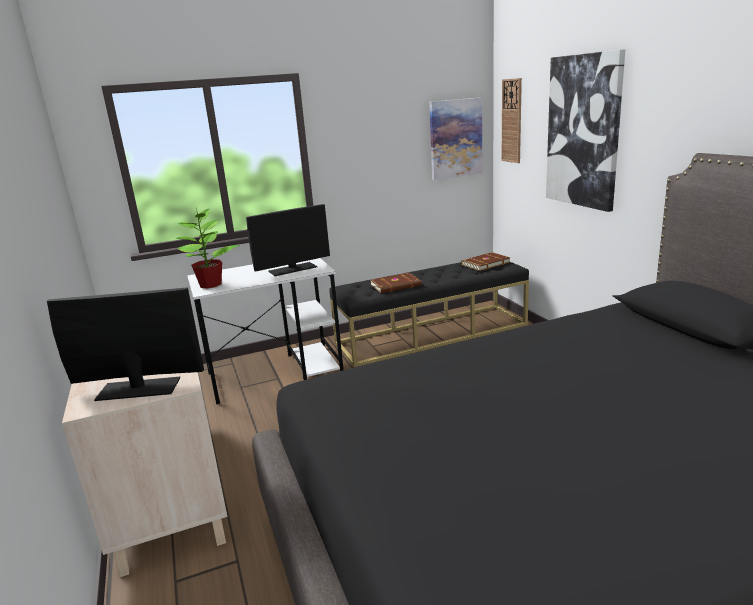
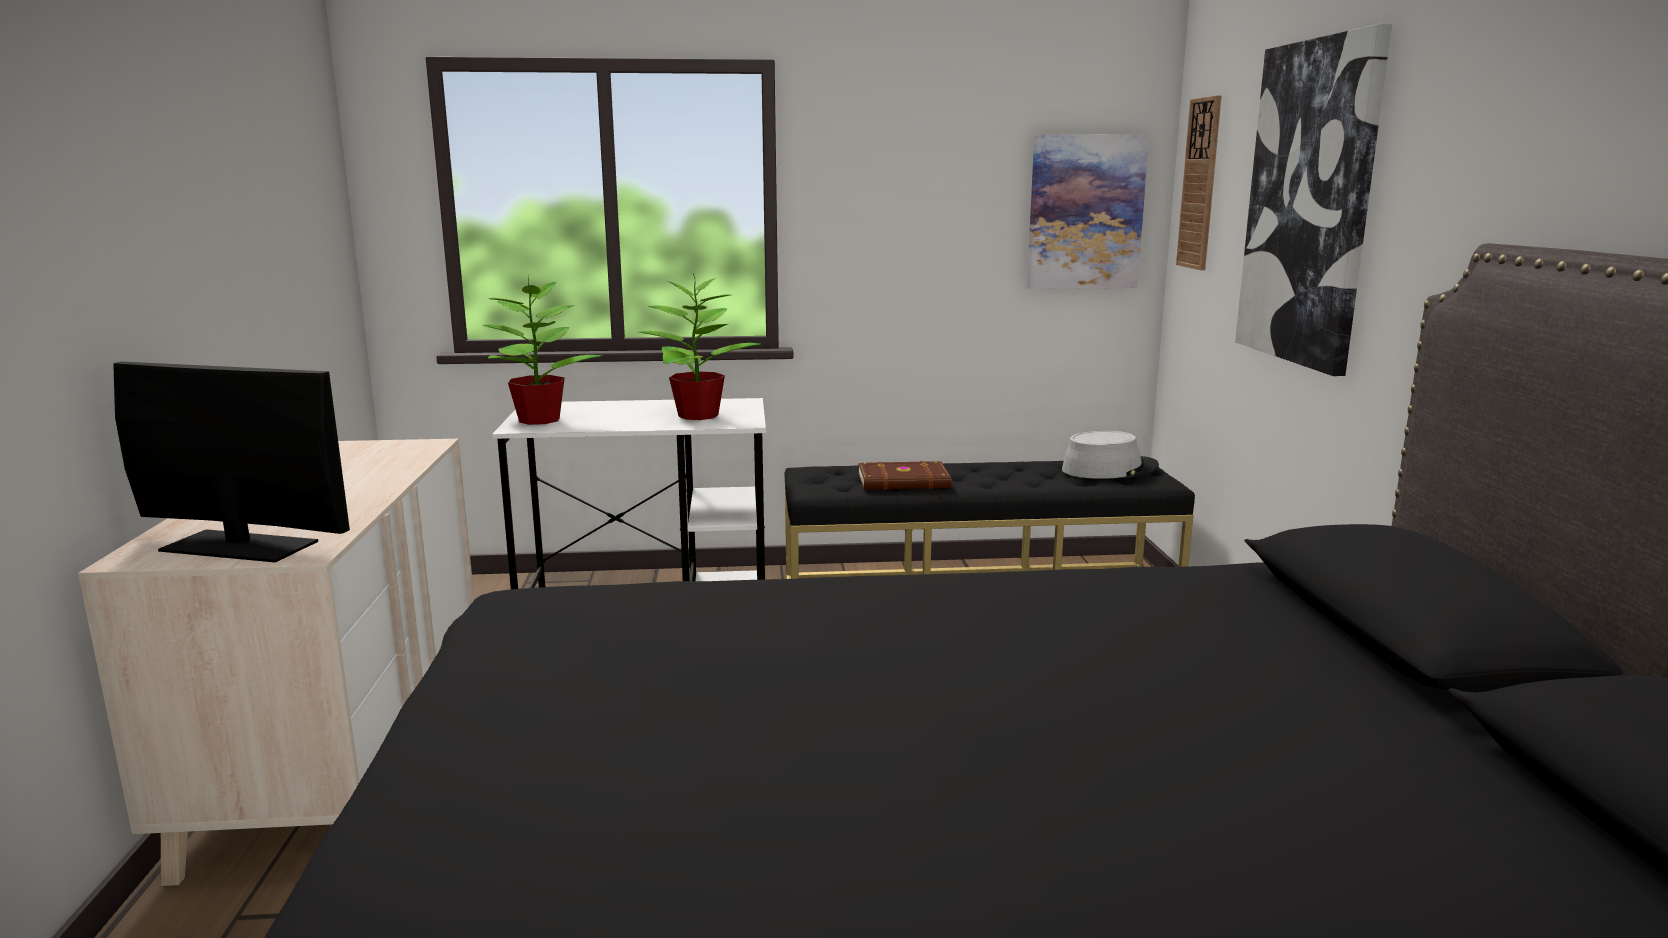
camera: 15 degrees right, 5 degrees down
(292, 269) = (697, 415): monitor -> potted plant
(485, 263) = (1109, 469): brown book -> grey hat

